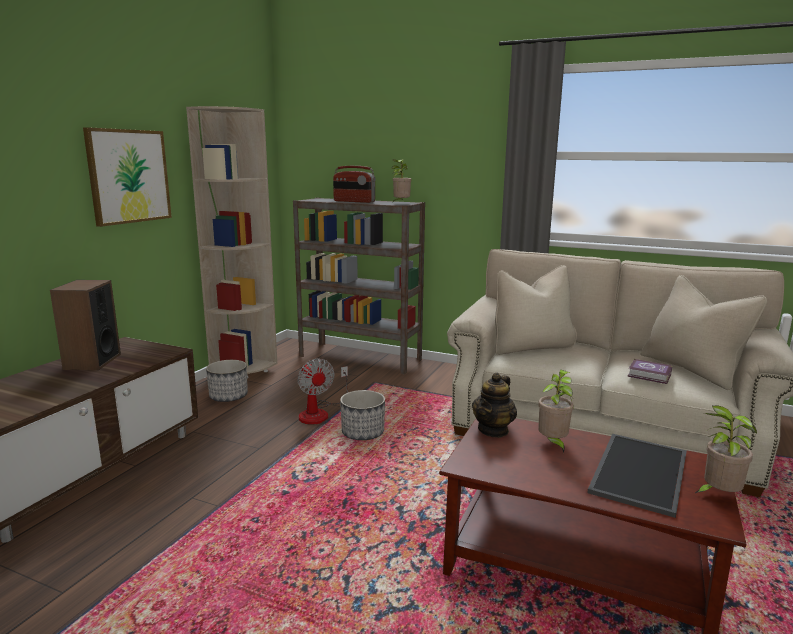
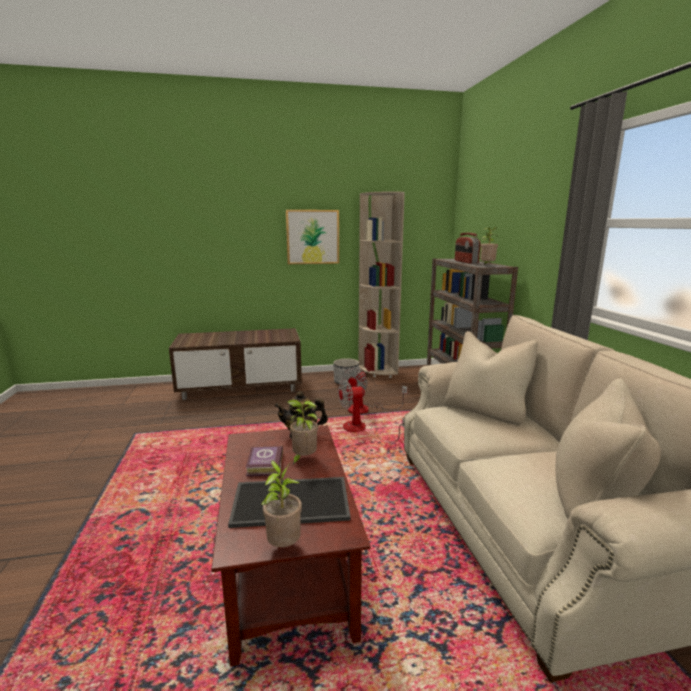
camera: 55 degrees right, 0 degrees up
(92, 361) = (258, 334): speaker -> none
(363, 433) = (362, 430): planter -> fan
(650, 376) = (509, 473): book -> book (264, 465)

